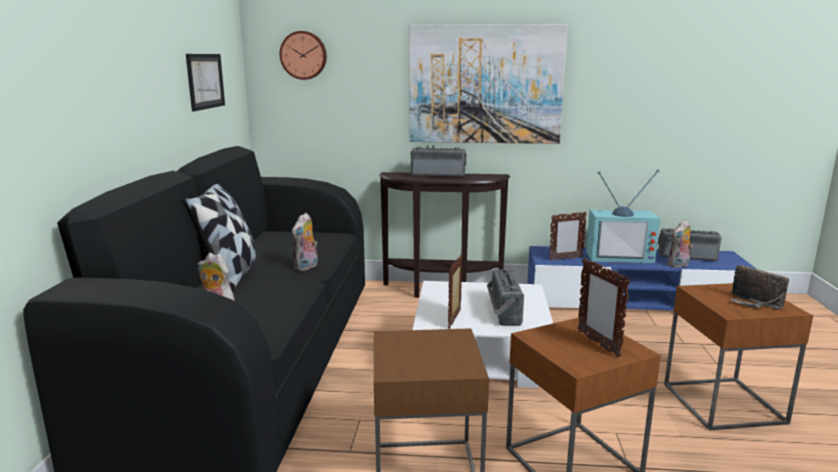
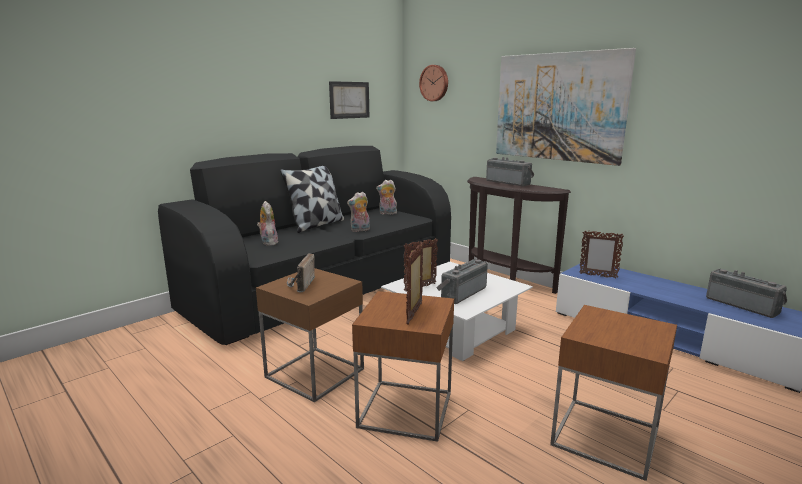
camera: 40 degrees right, 0 degrees up
(619, 256) = (659, 287): television -> none
(679, 265) = (712, 309): plush toy -> plush toy (387, 213)
(754, 303) = (625, 337): radio -> radio (299, 285)

